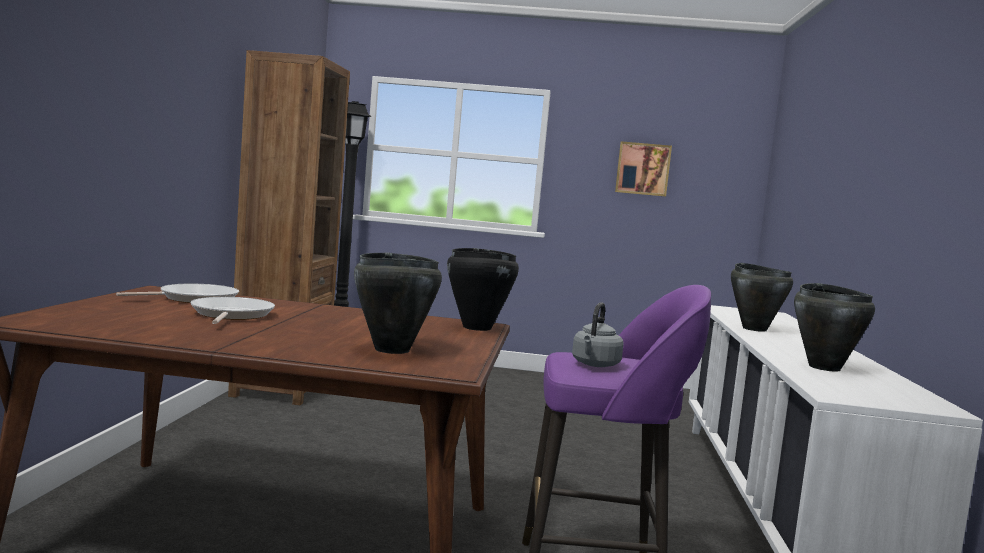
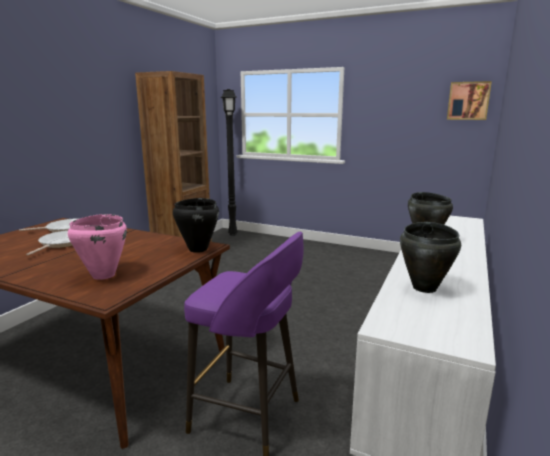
camera: 20 degrees right, 10 degrees up
(391, 350) = (103, 275): black cooking pot -> pink cooking pot
(595, 365) = (223, 289): grey kettle -> none
(642, 169) = (406, 114): picture -> picture (468, 101)

